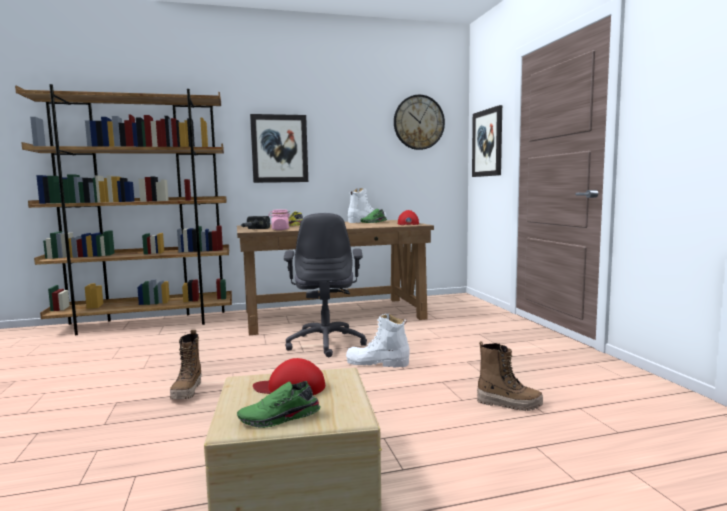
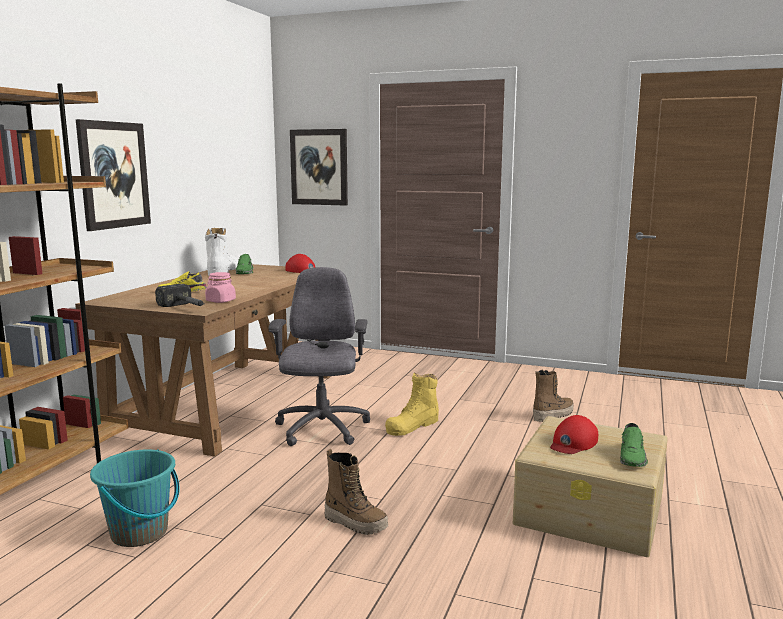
camera: 55 degrees left, 5 degrees up
(139, 351) = (140, 533): none -> turquoise bucket
(326, 343) = (321, 429): grey office chair -> grey office chair turned 120 degrees counterclockwise
(377, 363) = (412, 426): white boot -> yellow boot
(418, 122) = (240, 136): wall clock -> none

